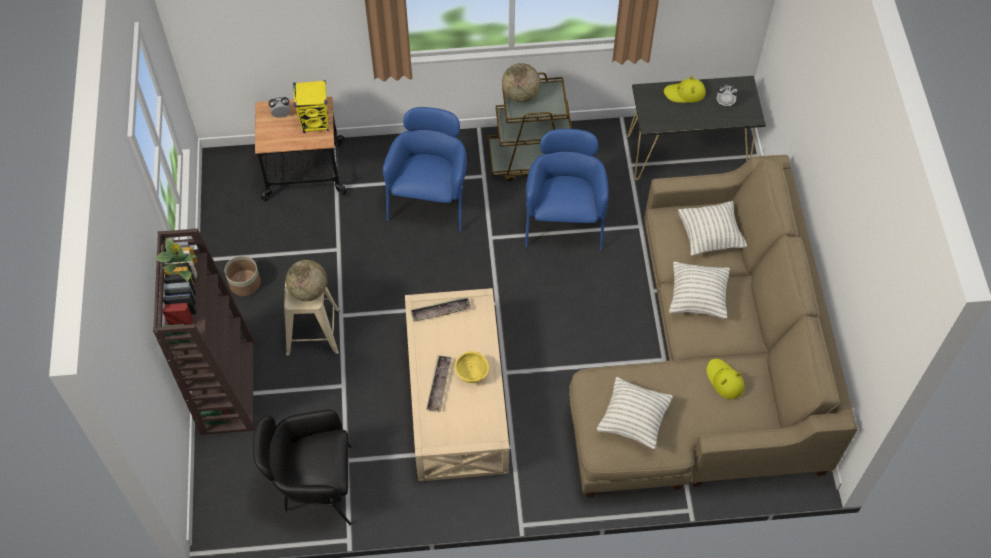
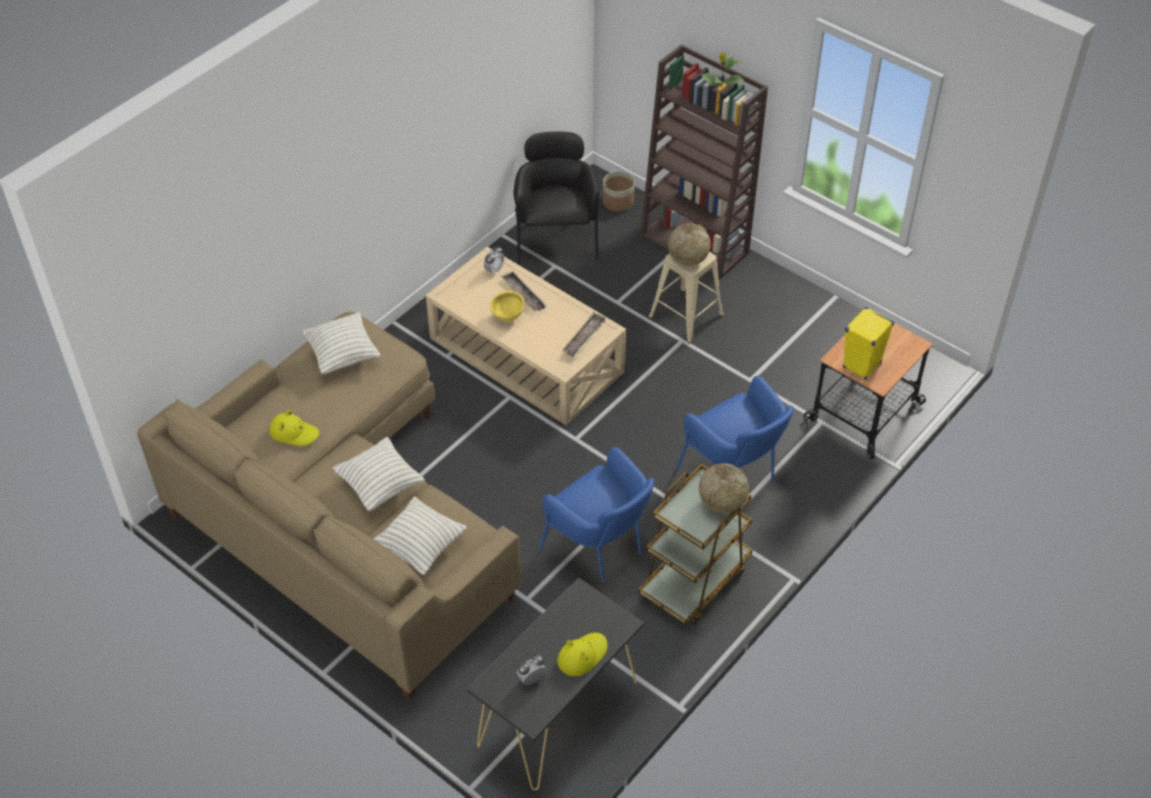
camera: 135 degrees right, 10 degrees down
(244, 283) = (781, 307): planter -> planter (618, 202)
(281, 115) = (897, 350): alarm clock -> alarm clock (494, 270)
(314, 487) = (556, 239): black armchair -> black armchair turned 45 degrees counterclockwise

